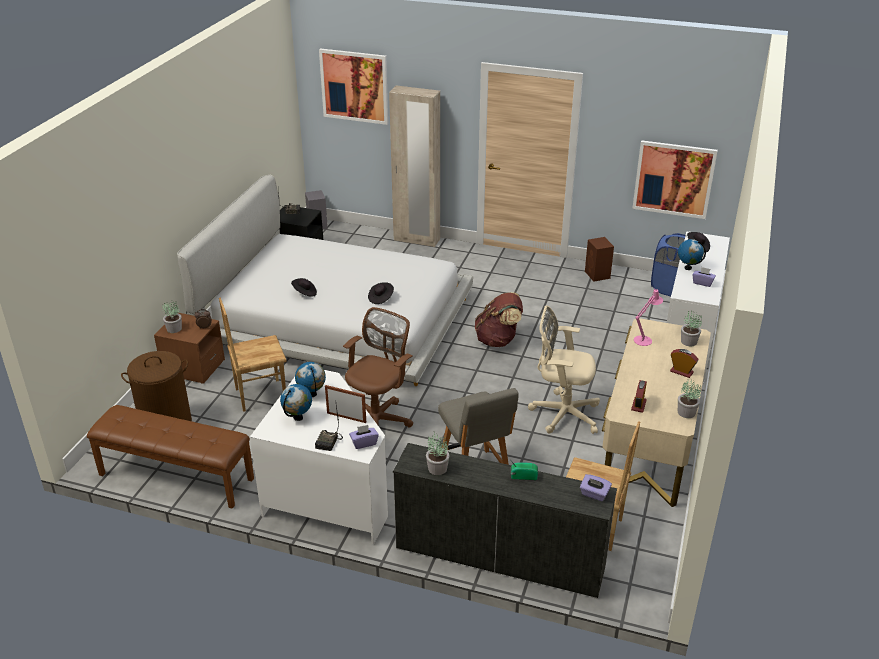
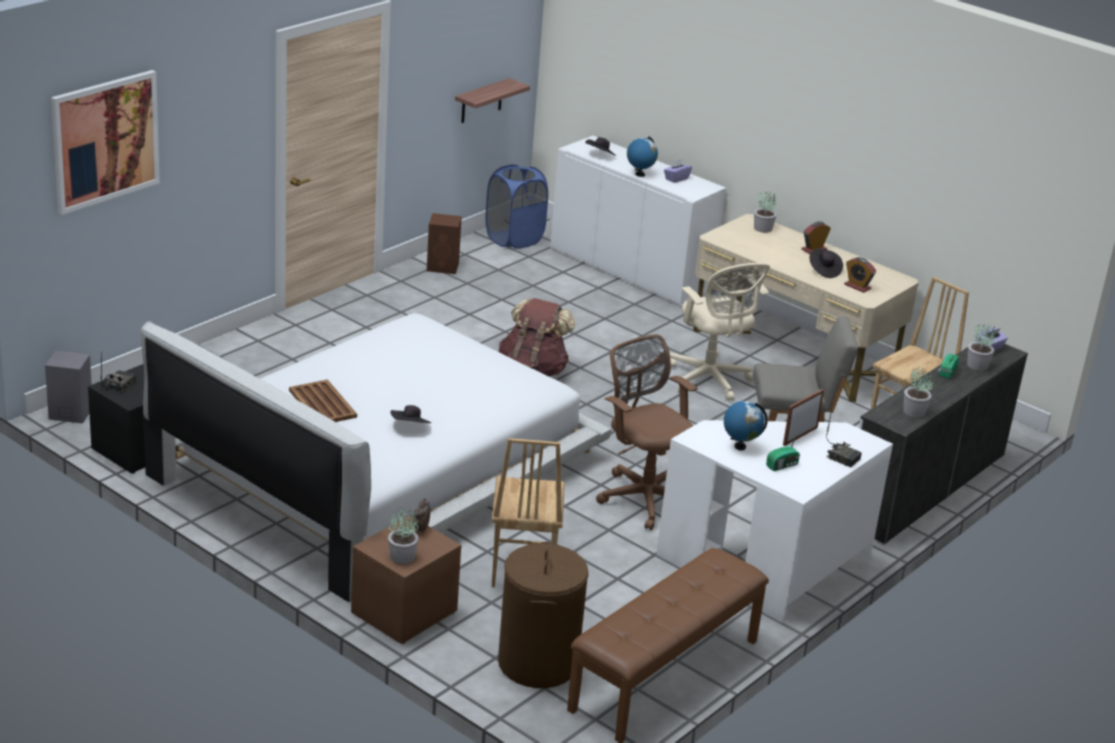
camera: 70 degrees left, 5 degrees down
(298, 417) = (783, 465): globe -> radio
(309, 262) = (322, 404): none -> brown tray
(364, 443) = (854, 437): purple tissue box -> none
(381, 298) = (475, 378): black hat -> black hat (824, 271)
(416, 240) = (216, 350): beige wardrobe -> none
(562, 413) = (710, 380): beige office chair -> beige office chair turned 60 degrees counterclockwise
(644, 339) = (744, 246): pink table lamp -> none
(673, 179) = (481, 101): picture -> shelf
(686, 412) = (882, 270): potted plant -> potted plant (978, 365)

